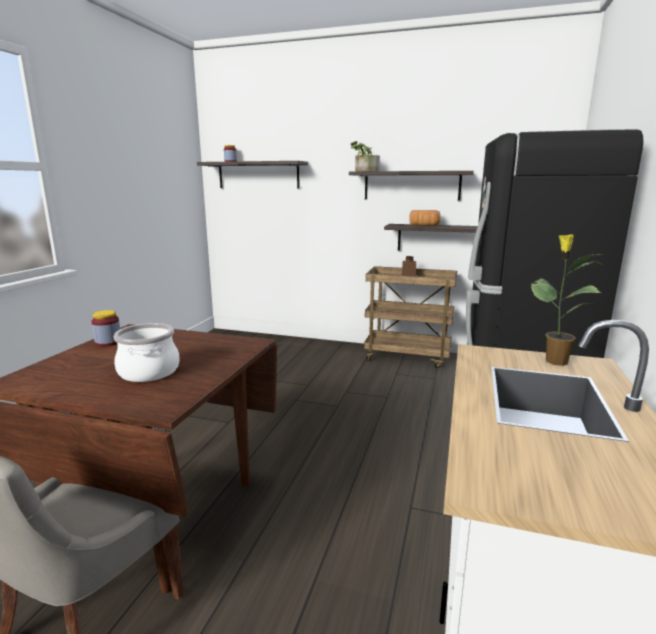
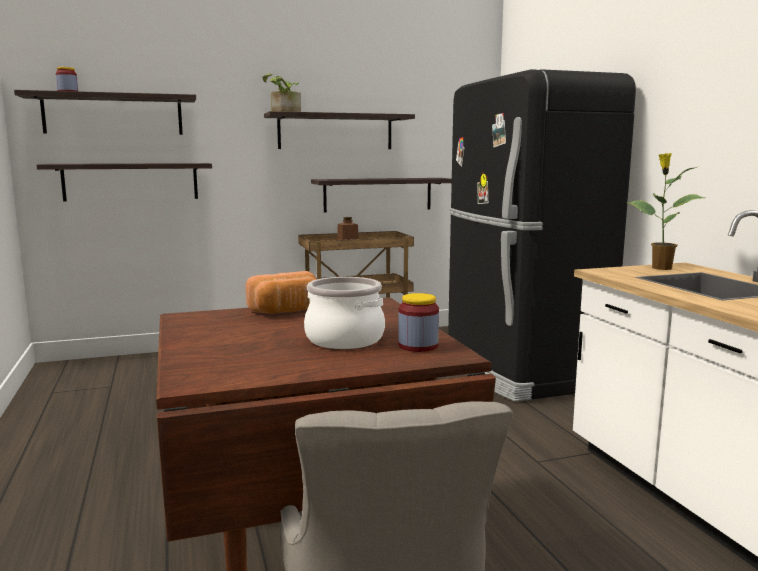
camera: 35 degrees left, 5 degrees down
(108, 342) = (199, 331): jar -> jar (418, 346)
(267, 220) = (131, 181): none -> shelf
(424, 226) = (361, 179): bread -> bread (286, 311)

